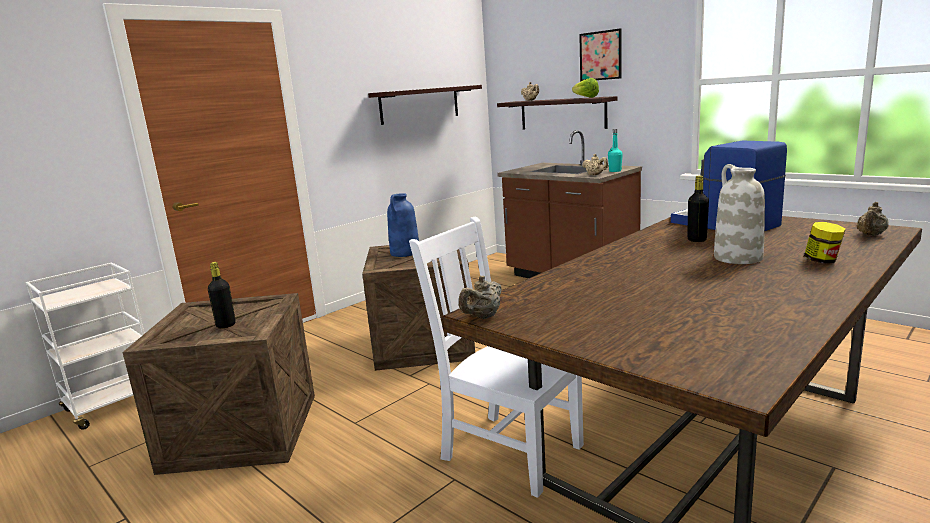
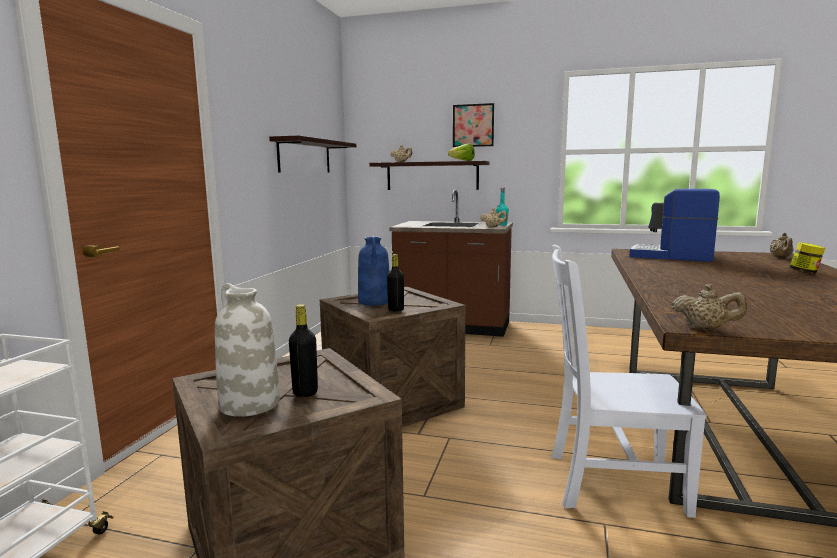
camera: 30 degrees left, 5 degrees down
(483, 317) = (706, 329): beige teapot -> beige teapot turned 75 degrees counterclockwise
(696, 240) = (685, 266): black bottle -> black bottle (396, 310)
(737, 258) = (748, 274): white vase -> white vase (248, 404)

